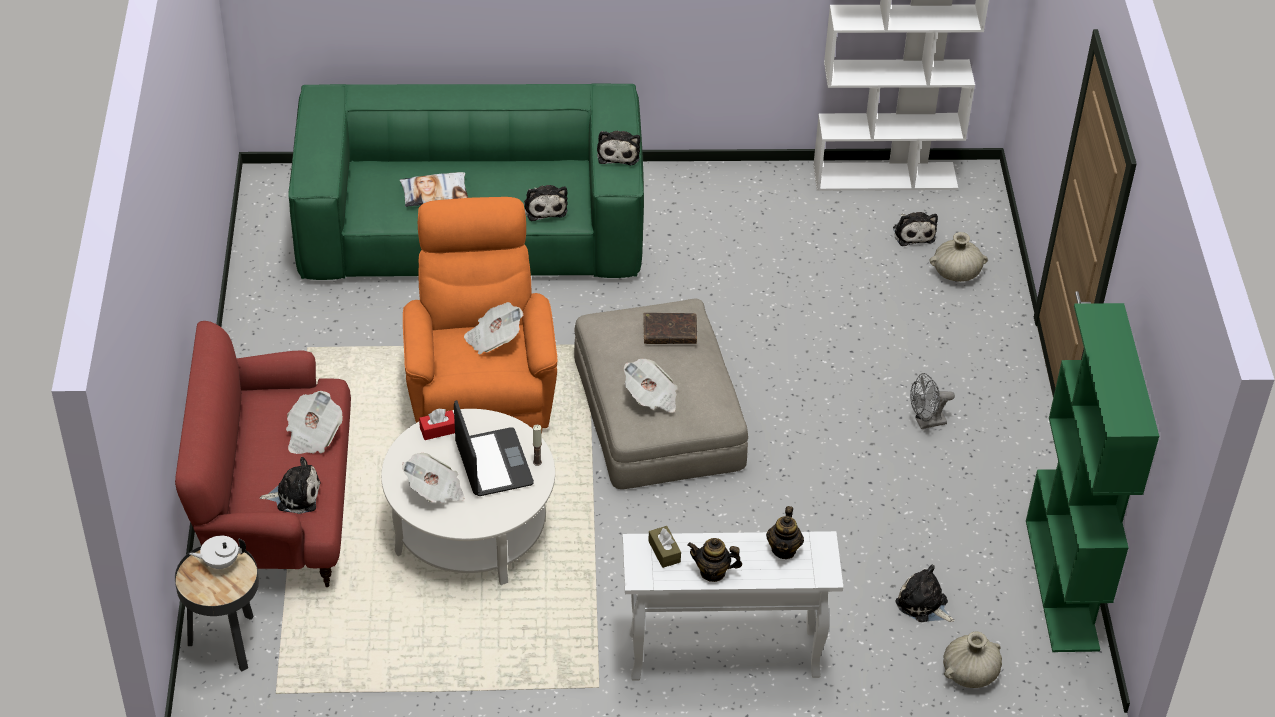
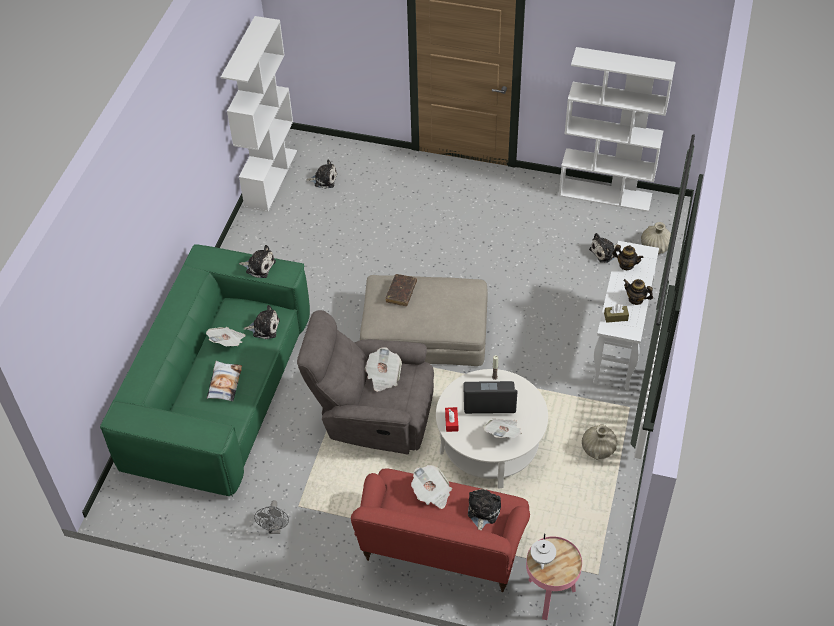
camera: 70 degrees left, 5 degrees up
(227, 642) = (549, 596): black side table -> pink side table
(480, 388) = (373, 416): orange armchair -> grey armchair
(651, 397) = (451, 313): newspaper -> newspaper (228, 342)
(713, 572) = (636, 299): teapot -> teapot turned 90 degrees clockwise
(926, 422) = (475, 215): grey fan -> grey fan (275, 528)
(956, 273) = (365, 171): beige vase -> beige vase (598, 449)
(1063, 585) = (606, 194): green bookcase -> white bookcase

